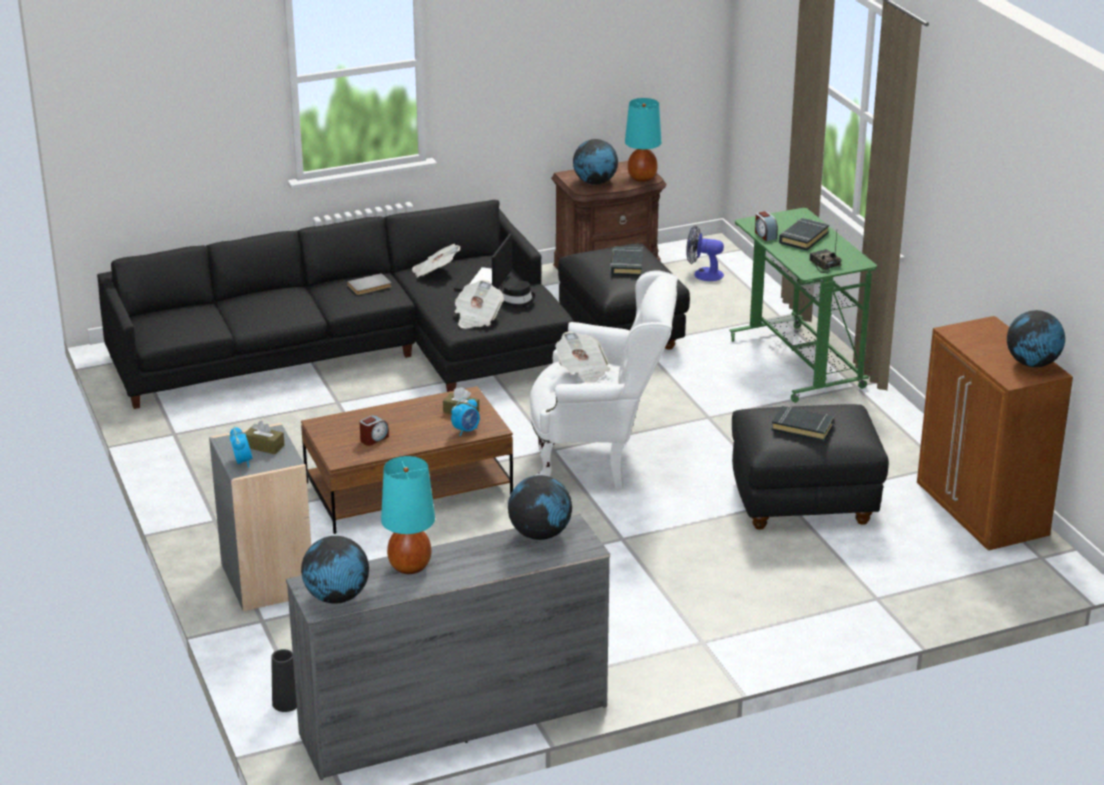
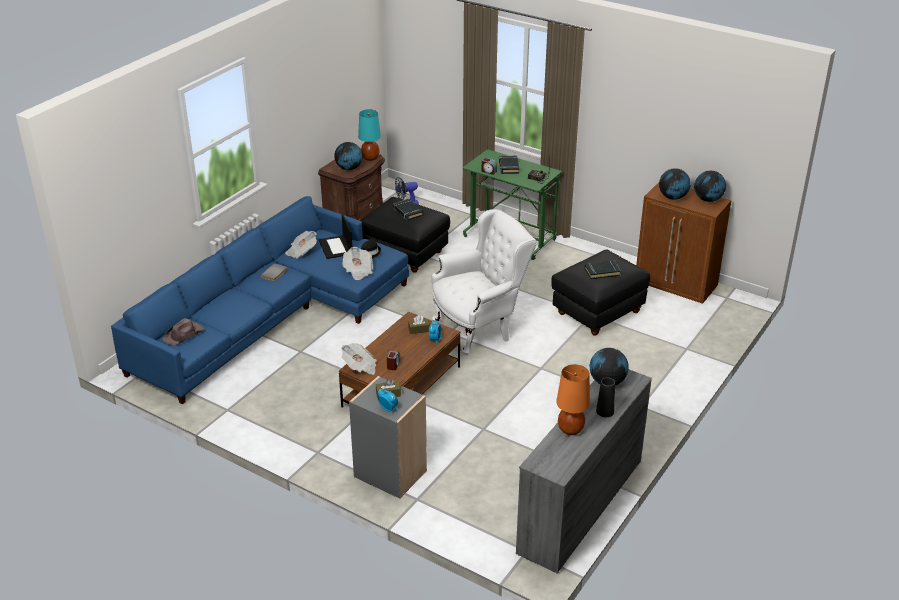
camera: 35 degrees left, 5 degrees up
(179, 317) = (184, 335): none -> brown hat
(286, 703) = (487, 540): black vase -> black vase (605, 411)
(336, 597) = (559, 464): globe -> globe (673, 197)
(357, 349) = (272, 314): black sofa -> blue sofa
(409, 566) = (570, 429): turquoise table lamp -> orange table lamp
(582, 371) = (468, 281): newspaper -> newspaper (360, 367)

